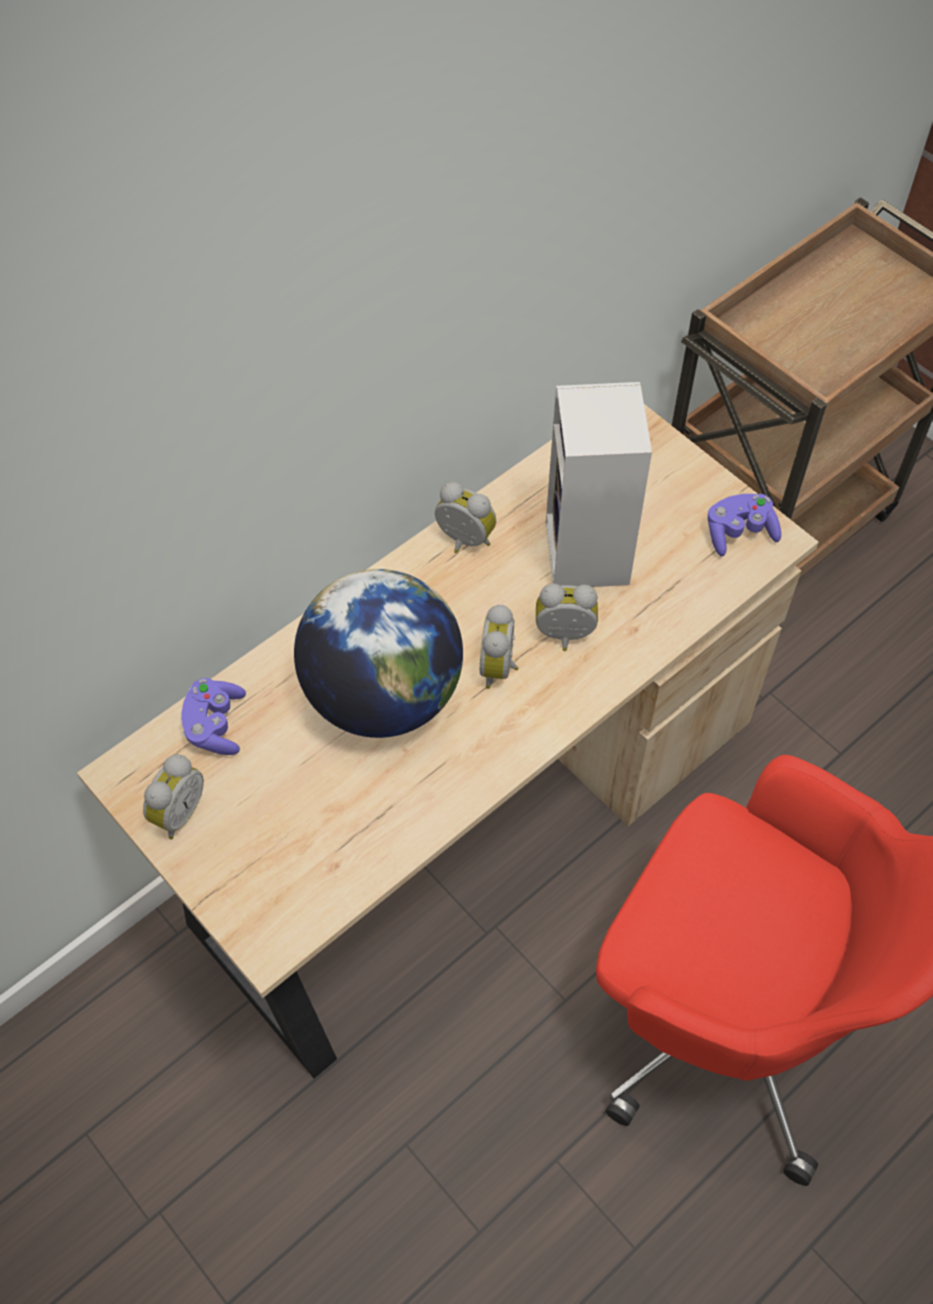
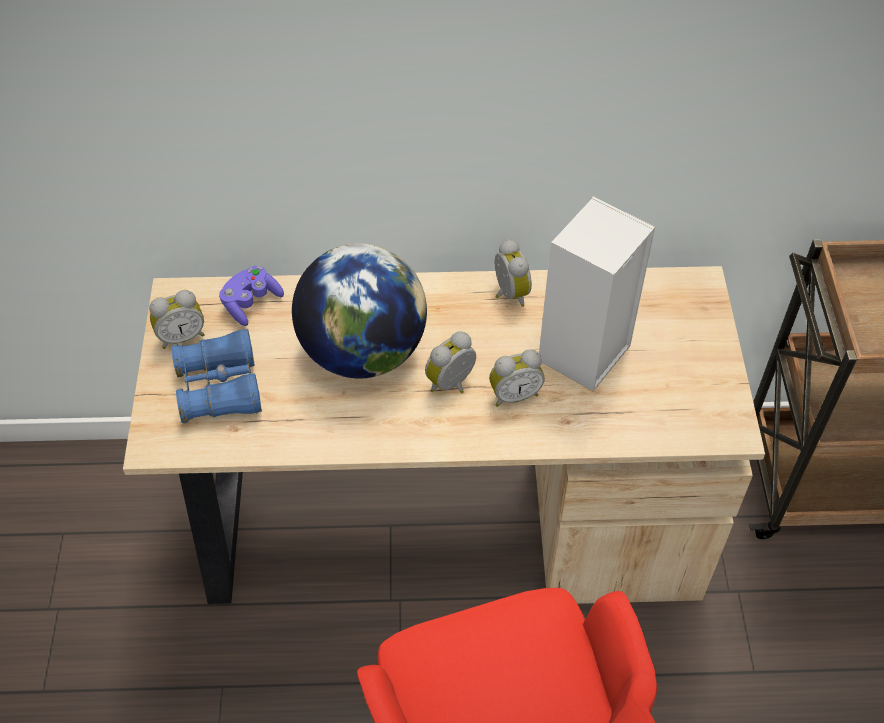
camera: 40 degrees right, 5 degrees down
(275, 835) = (220, 387): none -> blue binoculars
(564, 637) = (514, 394): alarm clock -> alarm clock turned 120 degrees clockwise
(739, 533) = (708, 409): purple game controller -> none

